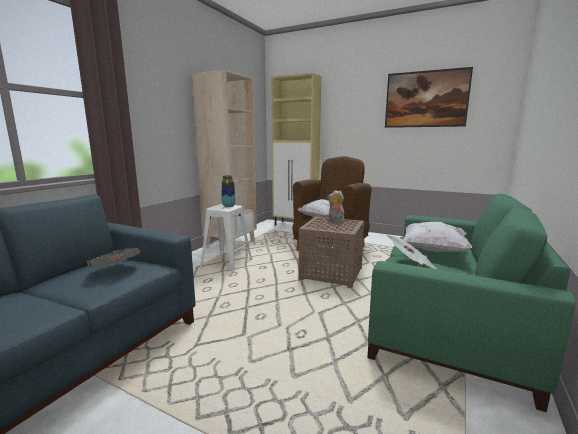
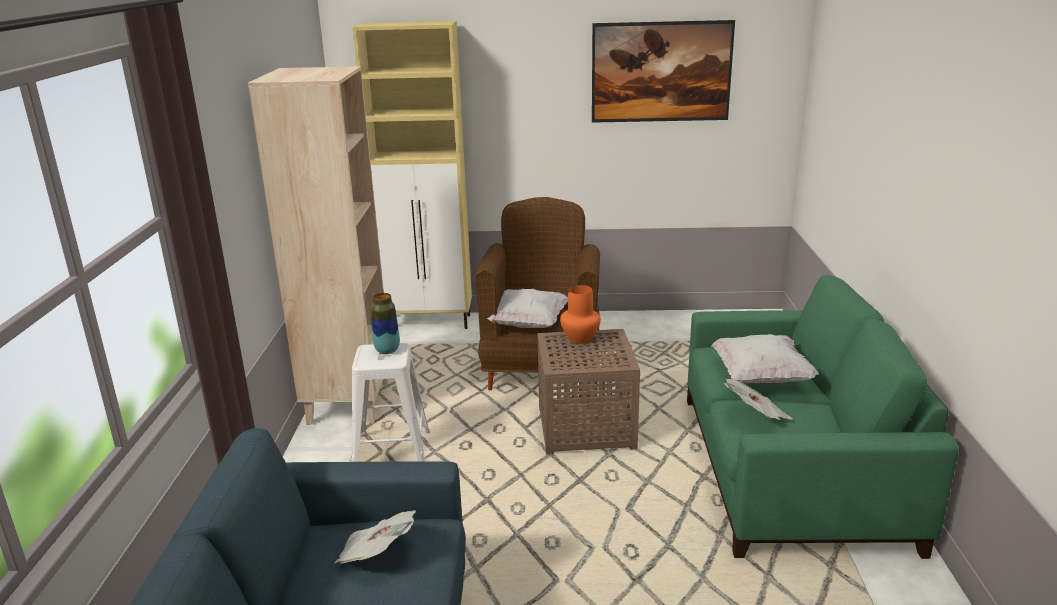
camera: 25 degrees left, 10 degrees up
(335, 220) = (580, 338): plush toy -> orange vase

